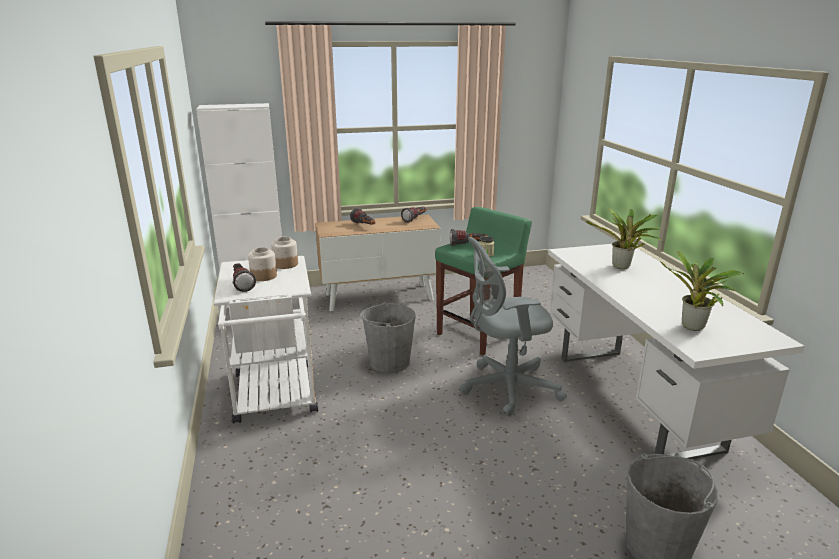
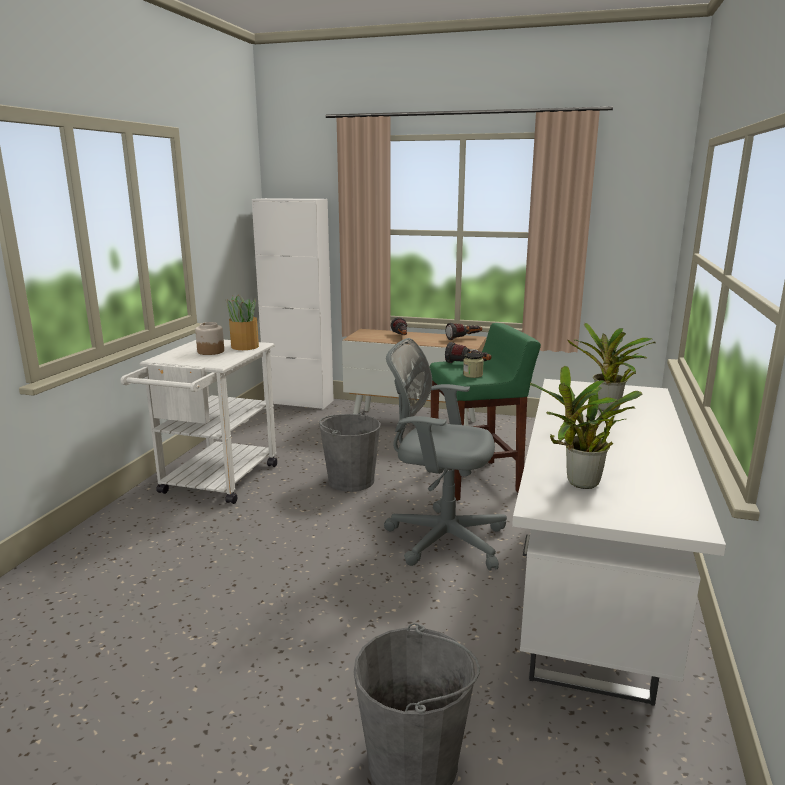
camera: 30 degrees right, 5 degrees down
(242, 284) = (183, 354): flashlight -> none
(285, 264) = (244, 346): jar -> potted plant

